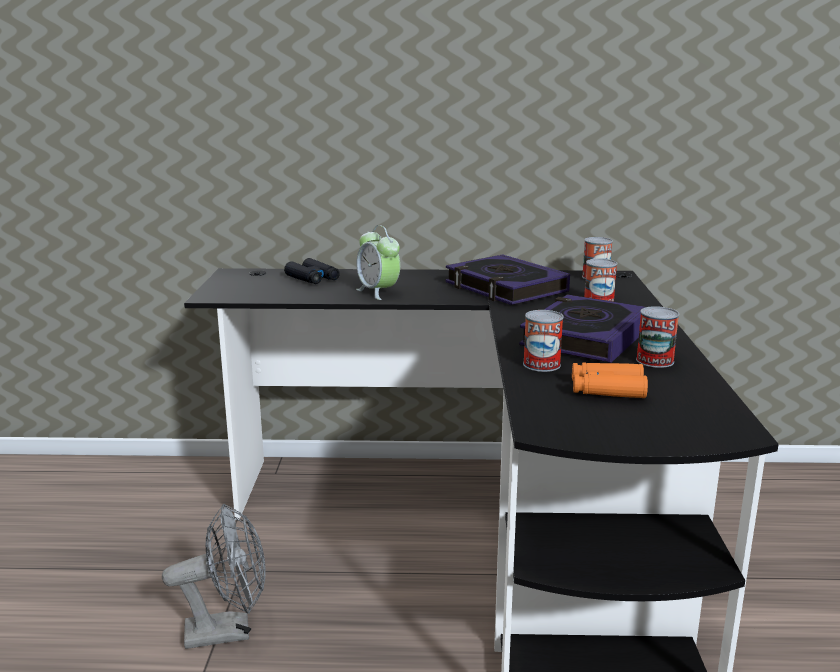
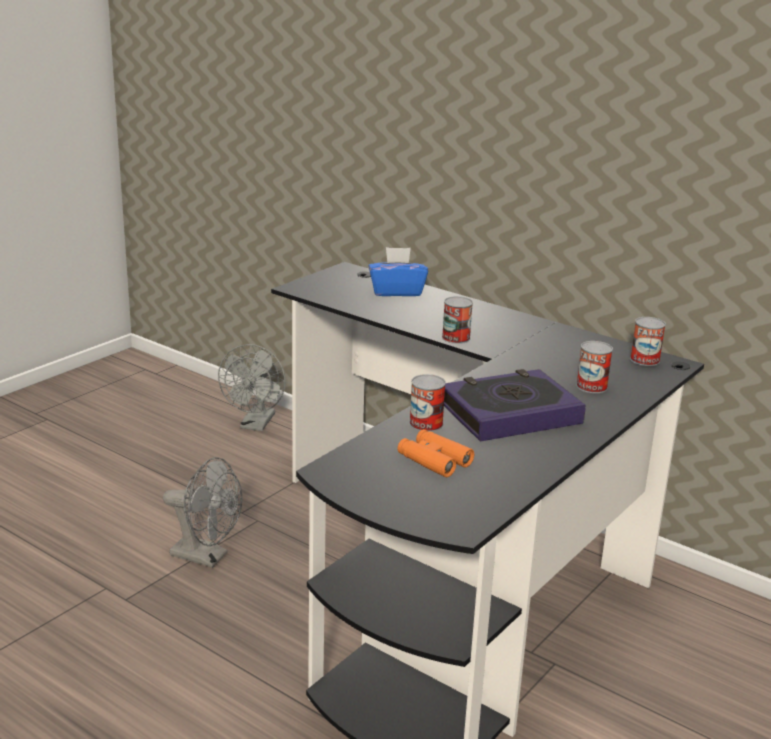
camera: 35 degrees right, 5 degrees up
(133, 481) = (256, 424): none -> grey fan
(312, 278) = (396, 291): black binoculars -> blue tissue box
(378, 292) = (423, 320): alarm clock -> none
(505, 288) = (538, 346): book -> none
(654, 360) = (523, 453): can -> can (456, 338)

